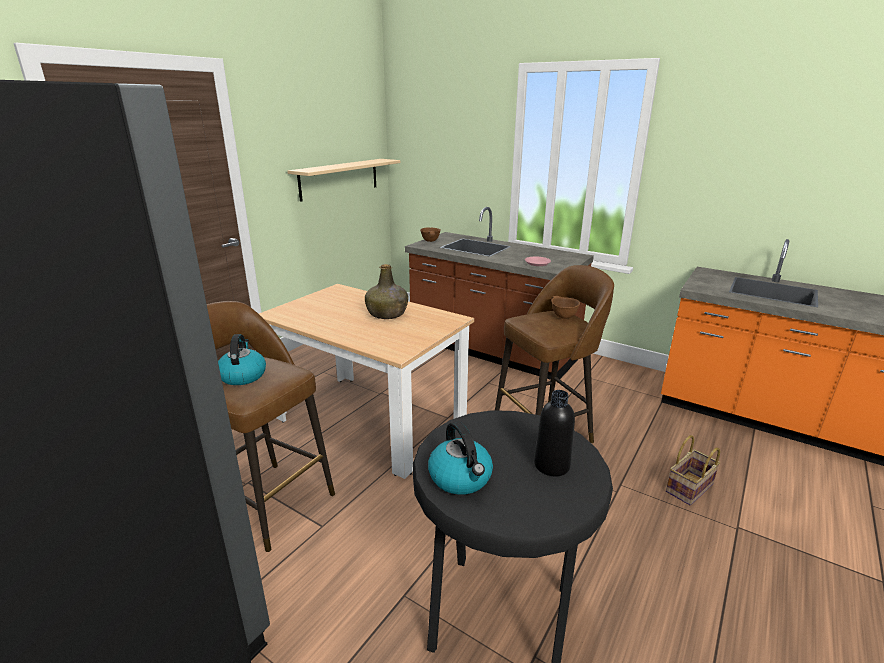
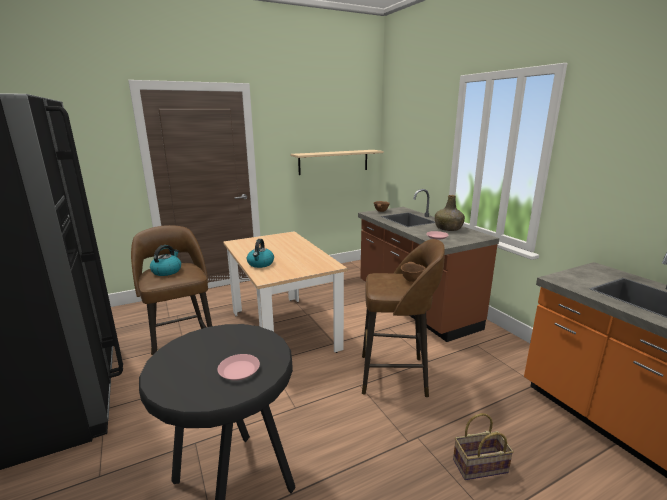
camera: 30 degrees right, 5 degrees down
(387, 314) = (295, 254): green bottle -> green bottle (448, 228)
(461, 478) = (178, 358): kettle -> kettle (260, 264)
(551, 465) = (239, 370): black bottle -> pink plate

